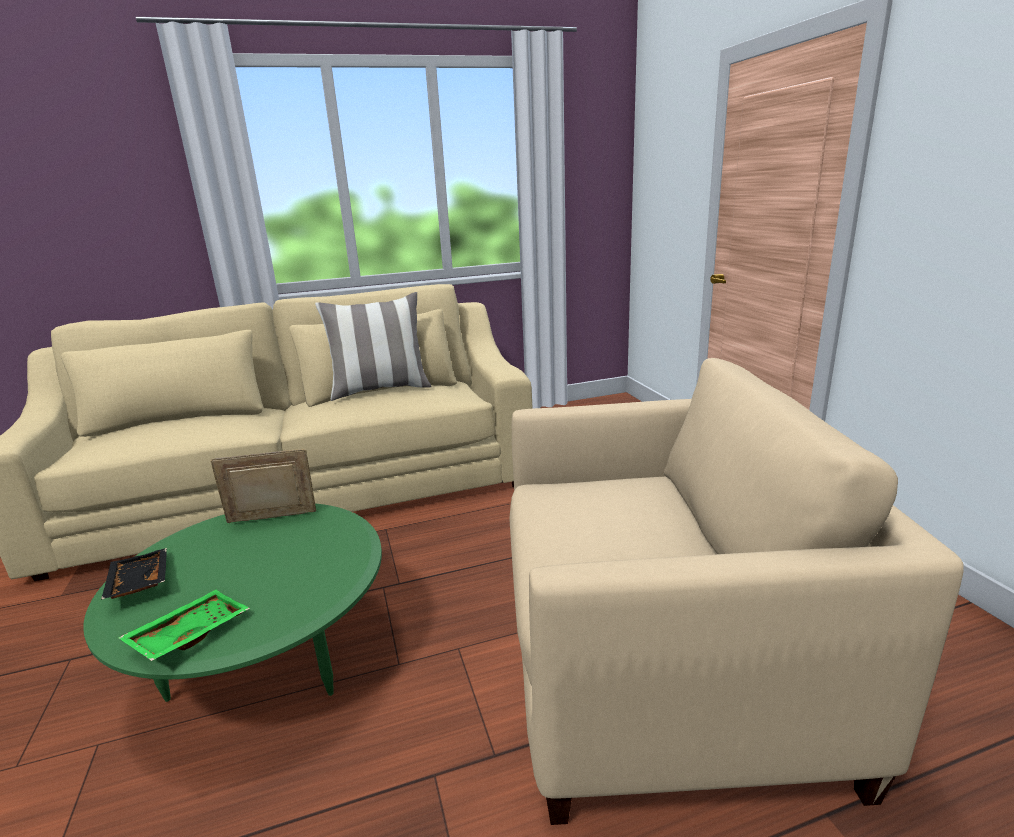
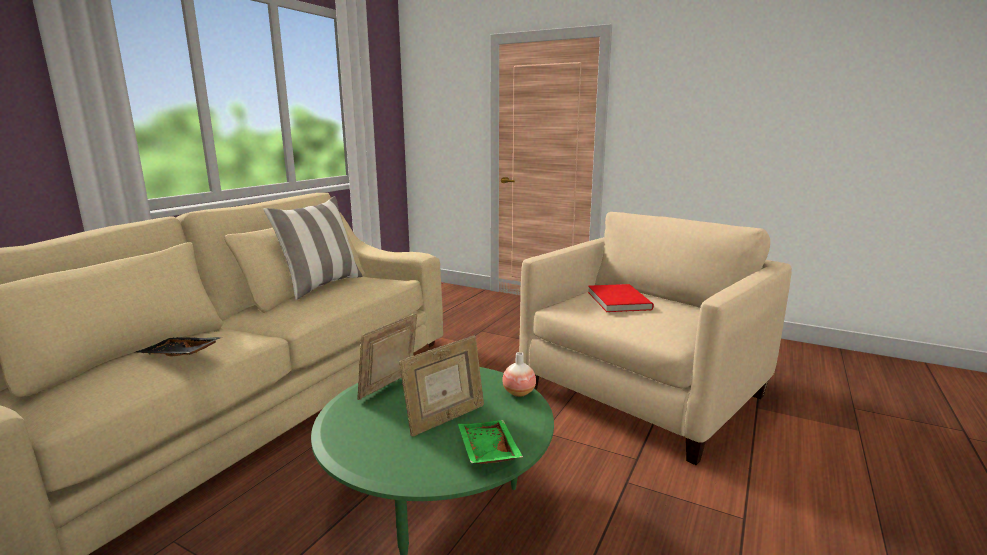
camera: 45 degrees left, 5 degrees down
(138, 583) = (371, 455): black tray -> black tray (179, 355)
(235, 579) = (445, 419): none -> picture frame
(337, 584) = (519, 392): none -> vase
(611, 509) = (617, 300): none -> red book

